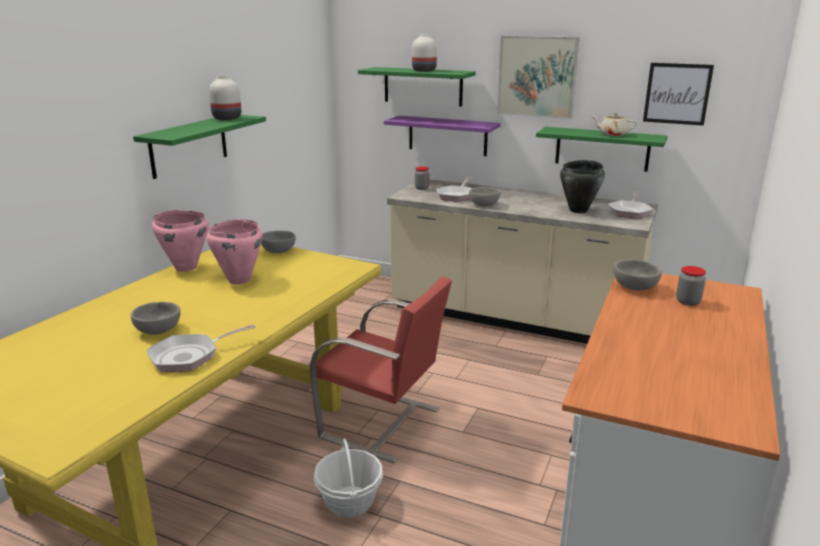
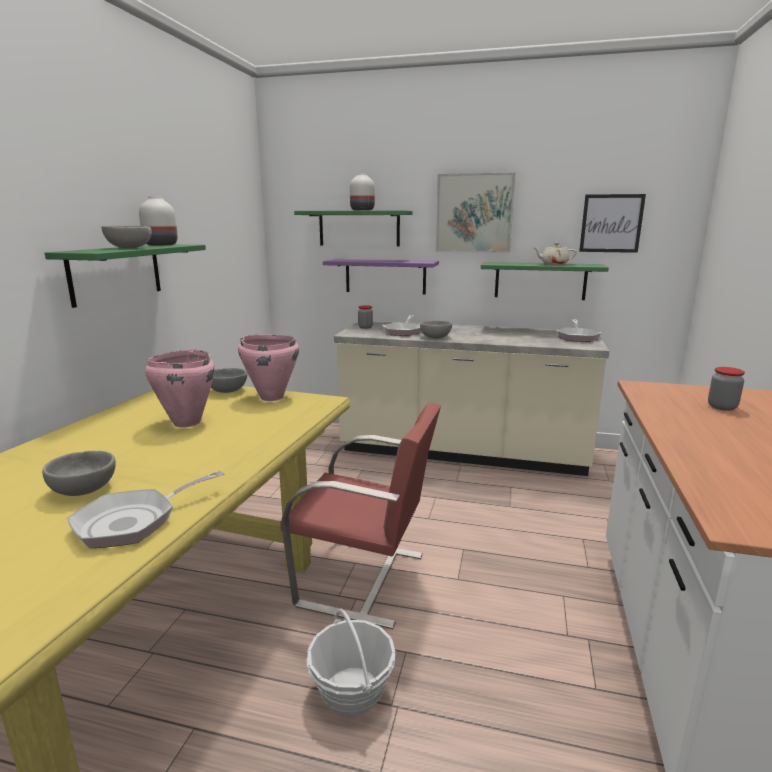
camera: 10 degrees left, 5 degrees down
(186, 267) = (117, 413): pink cooking pot -> pink cooking pot (271, 397)
(579, 210) = (530, 338): black cooking pot -> none
(634, 287) = (652, 396): grey bowl -> grey bowl (129, 248)

